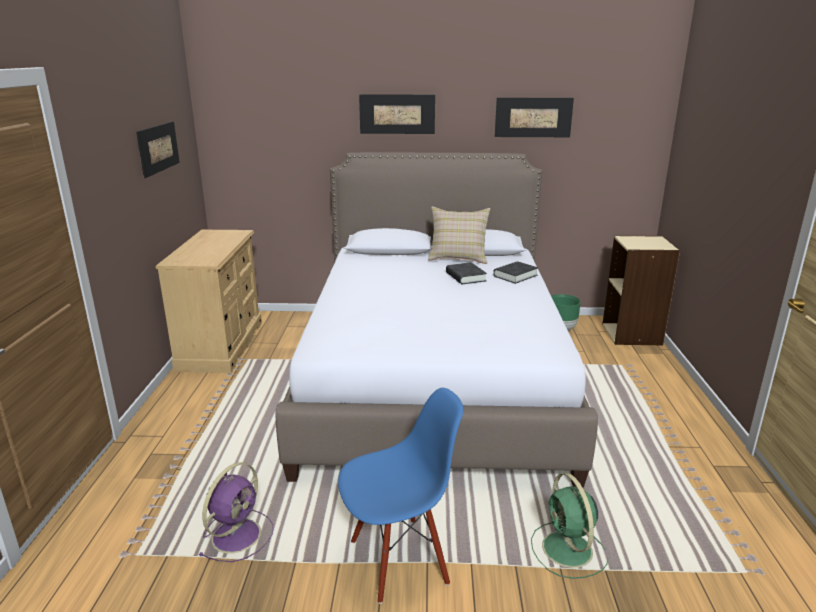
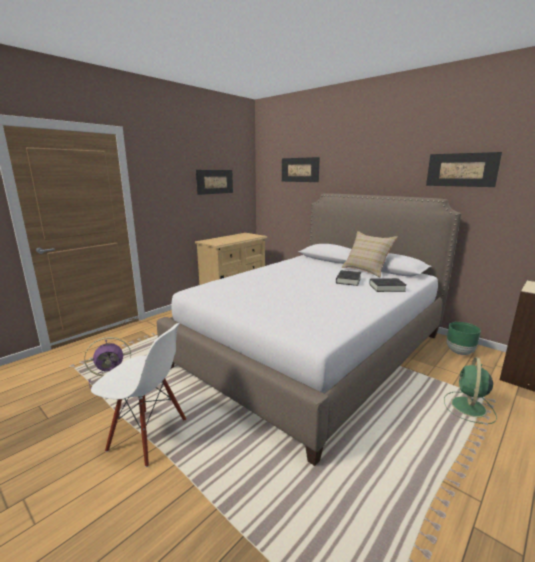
camera: 40 degrees right, 5 degrees down
(397, 114) = (358, 168): picture -> picture (300, 170)
(399, 559) = (147, 435): blue chair -> white chair
(568, 551) = (239, 501): green fan -> green fan (468, 407)

